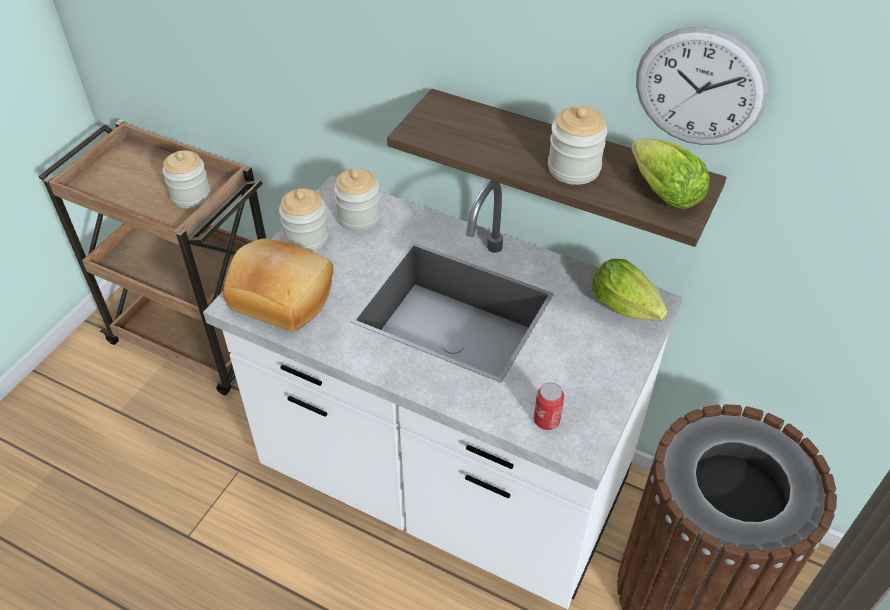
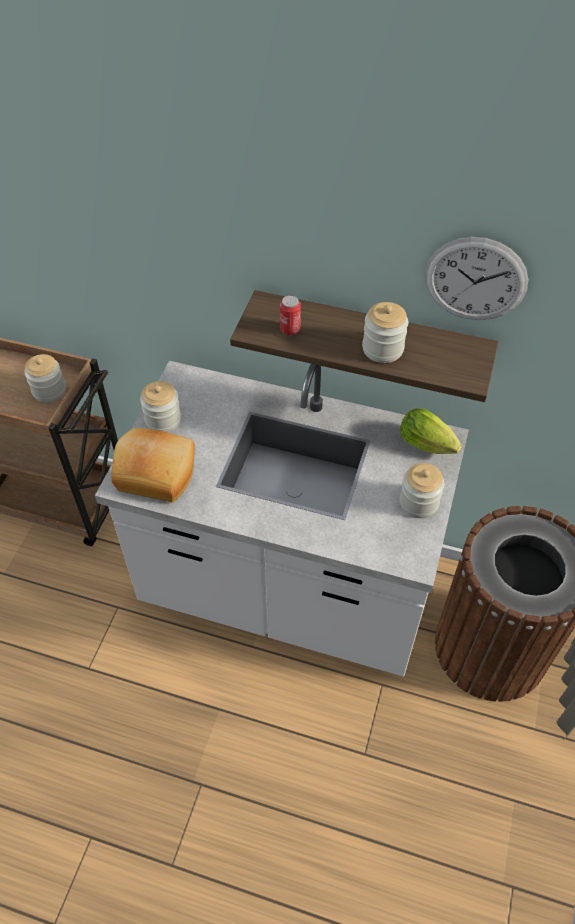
camera: 10 degrees left, 5 degrees up
(359, 217) = (201, 396): jar -> jar (418, 502)
(546, 420) = (385, 545): can -> can (290, 329)
(660, 191) = (452, 359): lettuce -> none

